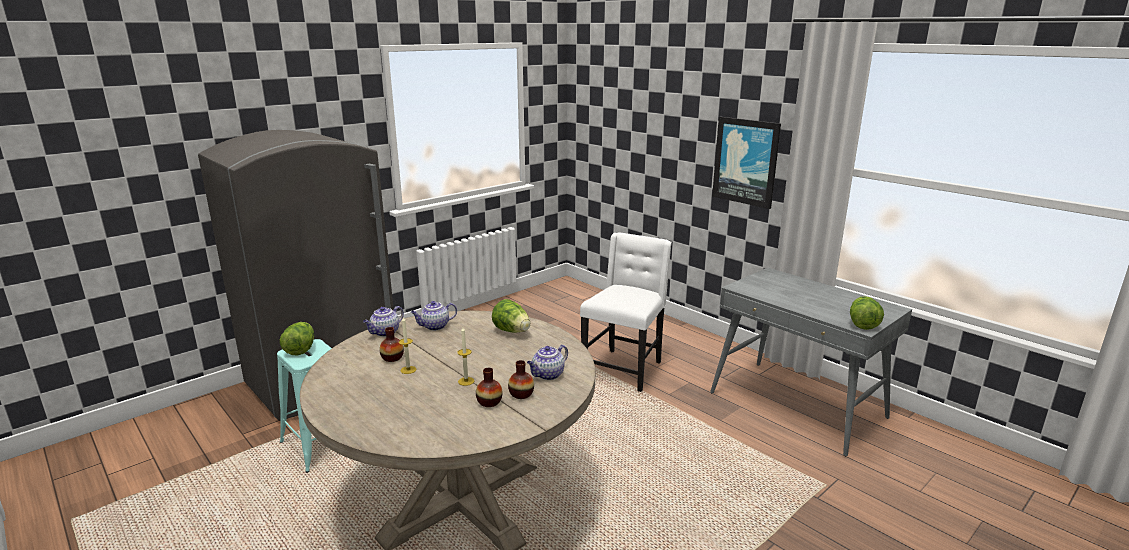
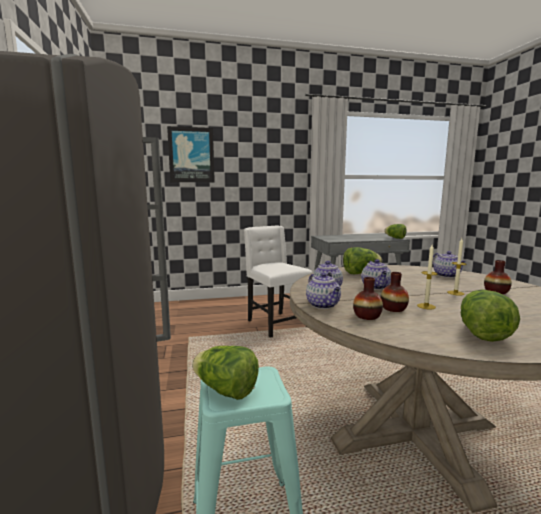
camera: 60 degrees left, 10 degrees down
(350, 392) = (481, 333): none -> lettuce
(459, 344) = (376, 287): none -> teapot
(521, 394) = (480, 284): vase -> vase (367, 316)
(746, 161) = (276, 180): picture -> picture (191, 155)

